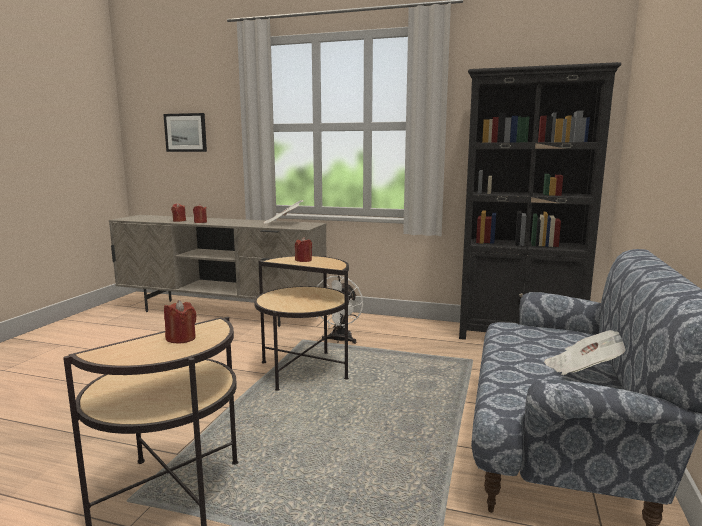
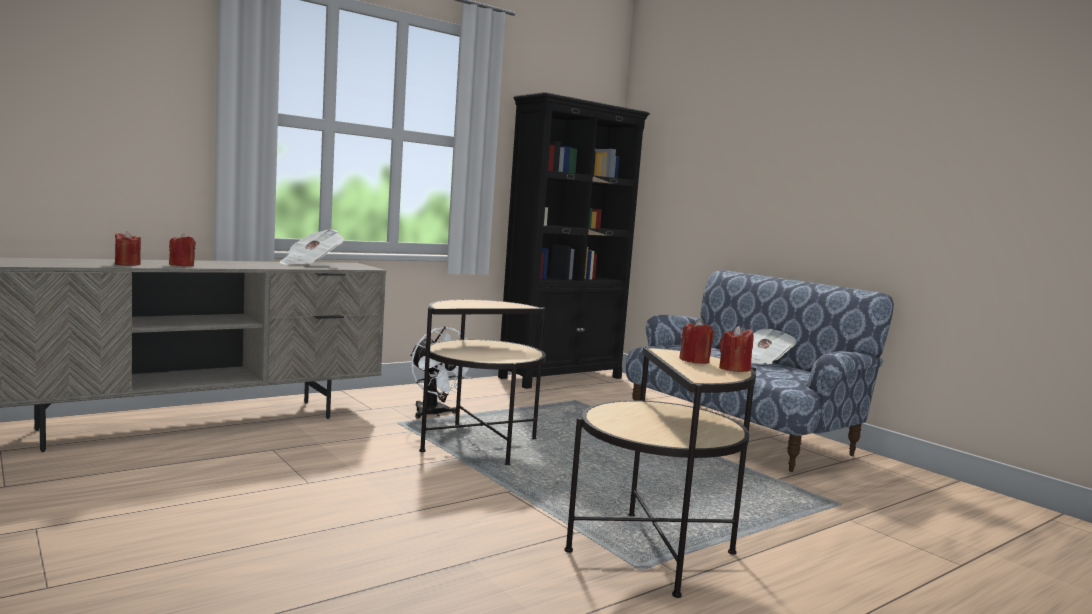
camera: 55 degrees left, 5 degrees down
(186, 132) = (70, 99): picture -> none
(303, 260) = (470, 304): red candle -> red candle (734, 369)

